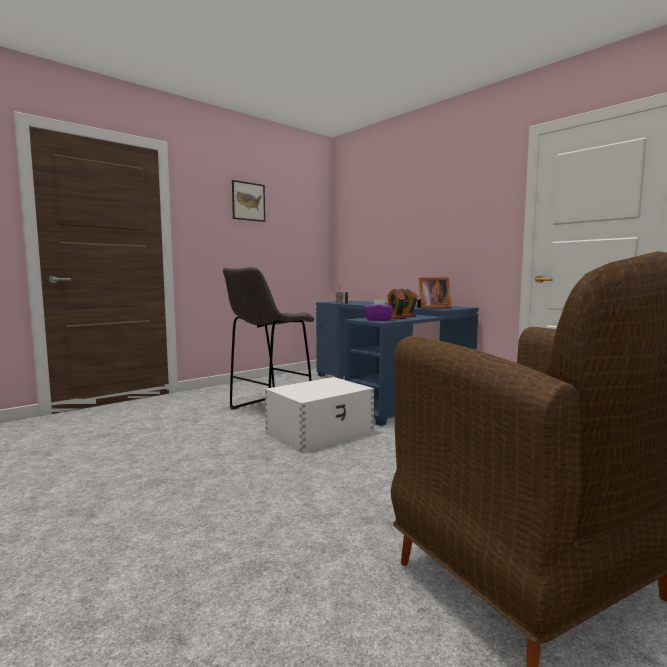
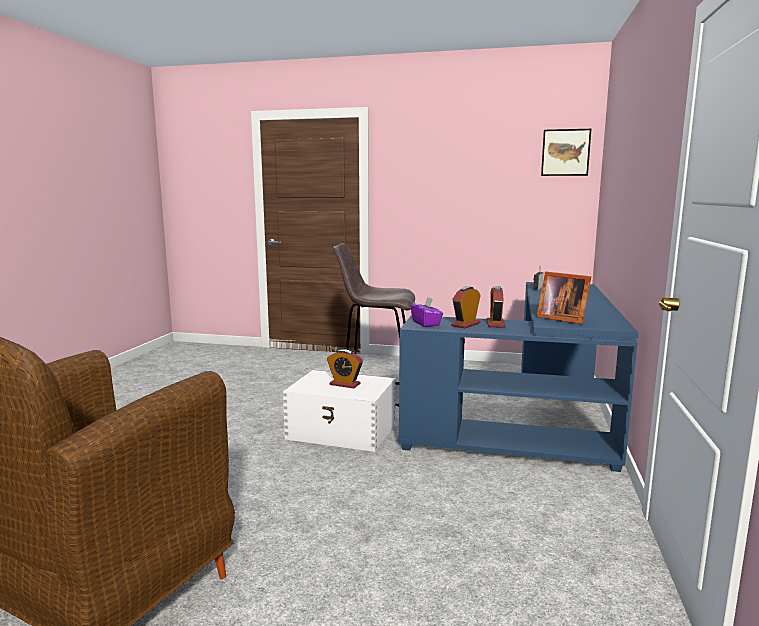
camera: 55 degrees right, 5 degrees up
(248, 201) = (460, 155): picture -> picture (565, 152)
(322, 387) = (345, 384): none -> alarm clock

